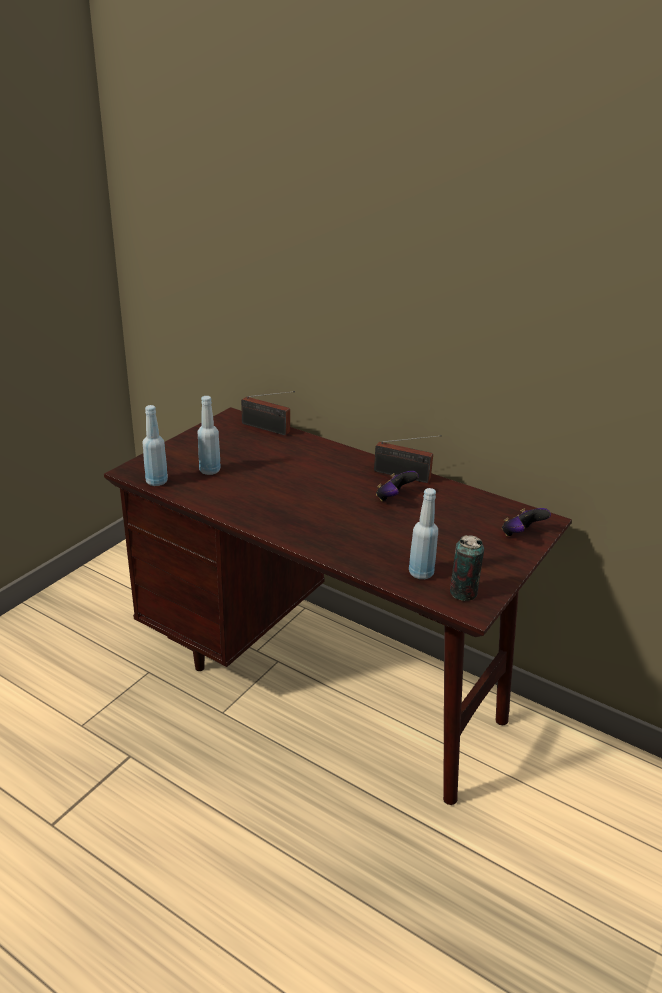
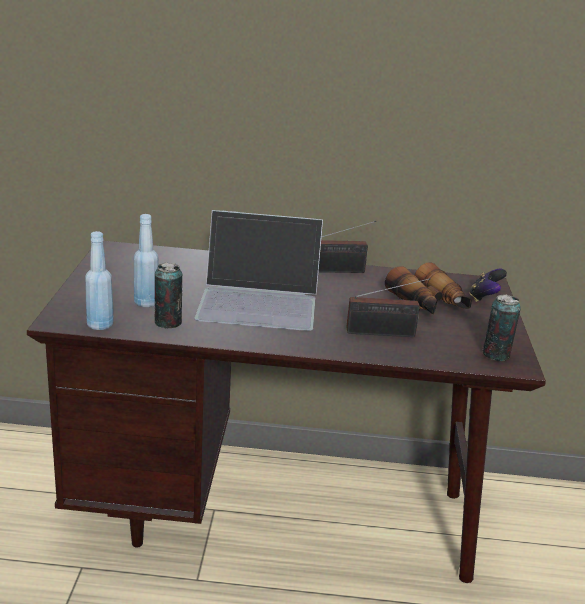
camera: 30 degrees left, 5 degrees down
(208, 491) = (168, 322): none -> can
(268, 429) = (161, 253): radio -> radio (384, 333)
(303, 488) = (260, 300): none -> laptop
(394, 498) = (351, 291): game controller -> none
(421, 573) = (445, 348): blue bottle -> none
(455, 528) = (429, 304): none -> binoculars

